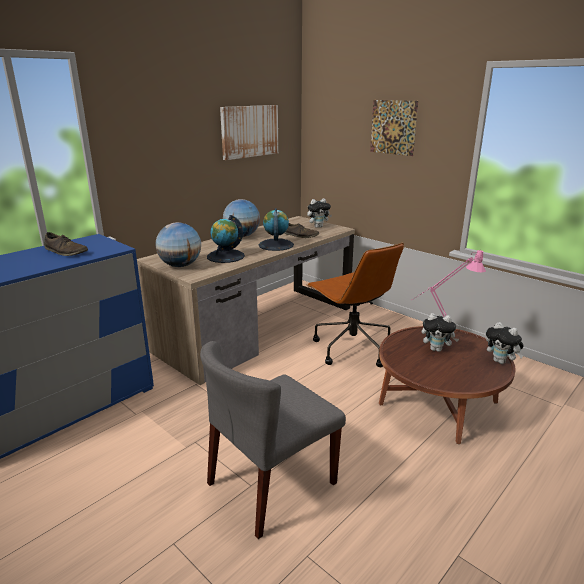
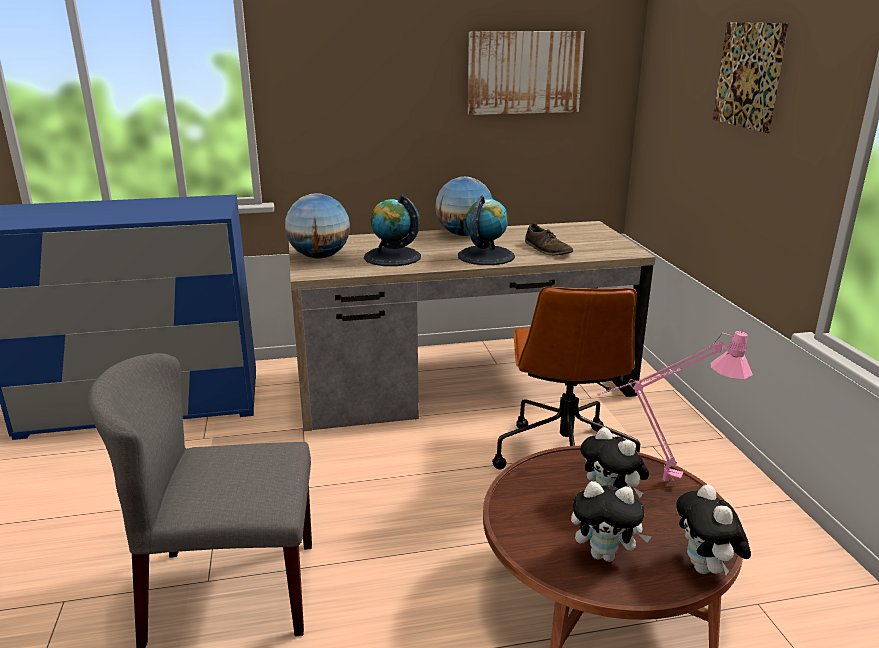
camera: 35 degrees right, 0 degrees up
(66, 252) = (163, 208): brown shoe -> none
(318, 227) = (599, 242): plush toy -> plush toy (605, 554)

